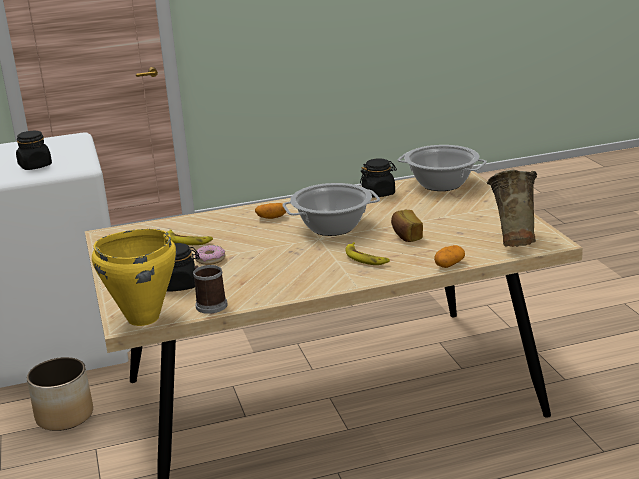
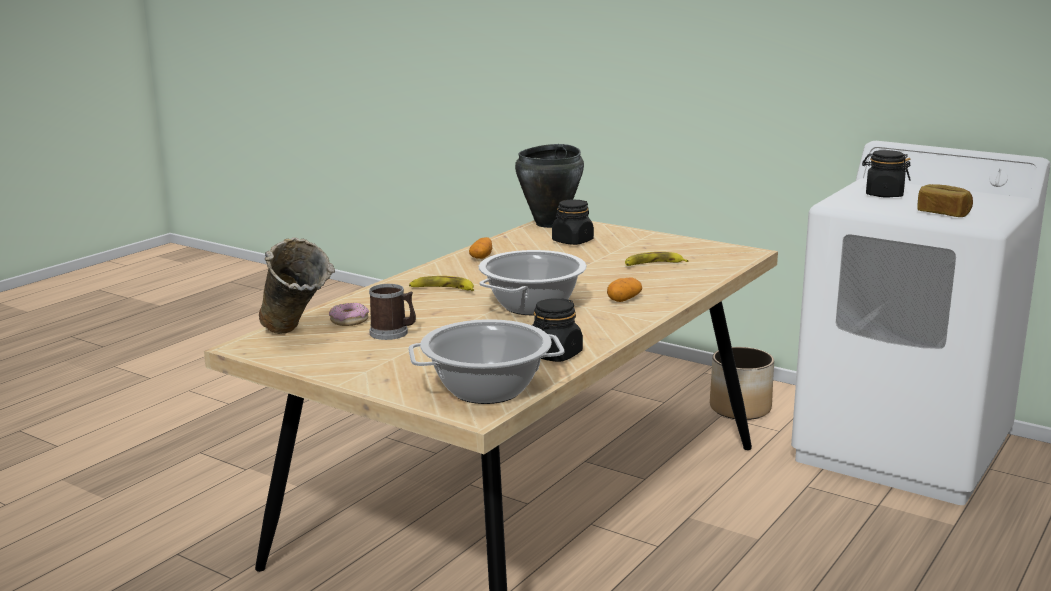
camera: 140 degrees right, 5 degrees down
(142, 318) = (550, 224): yellow cooking pot -> black cooking pot
(209, 304) = (518, 238): mug -> mug (393, 333)
(210, 259) = (592, 258): donut -> donut (349, 320)
(406, 235) = (432, 316): bread -> bread (943, 213)
(449, 264) = (346, 302): potato -> potato (481, 257)

